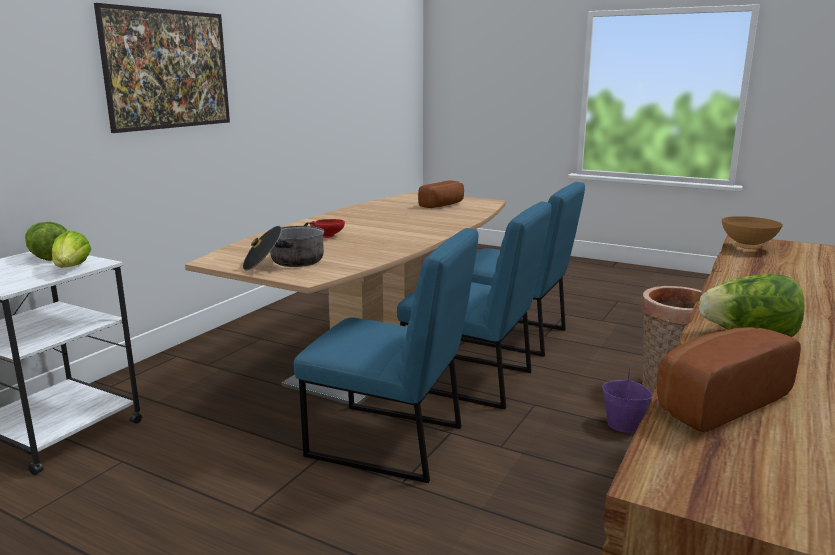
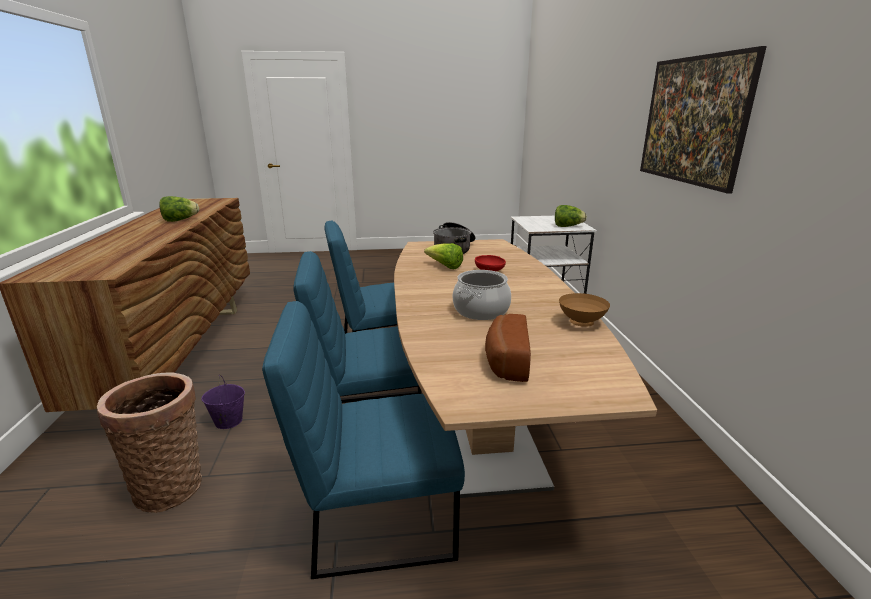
camera: 145 degrees right, 5 degrees up
(72, 269) = (533, 225): lettuce -> lettuce (445, 267)
(406, 219) = (481, 311): none -> cooking pot
(714, 401) = (206, 208): bread -> none
(747, 247) = (117, 265): brown bowl -> brown bowl (582, 324)

